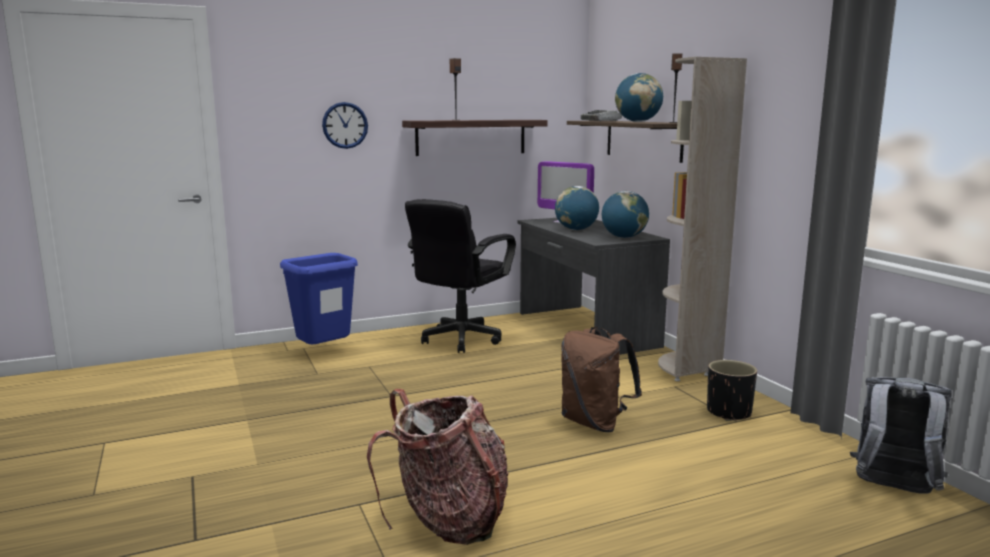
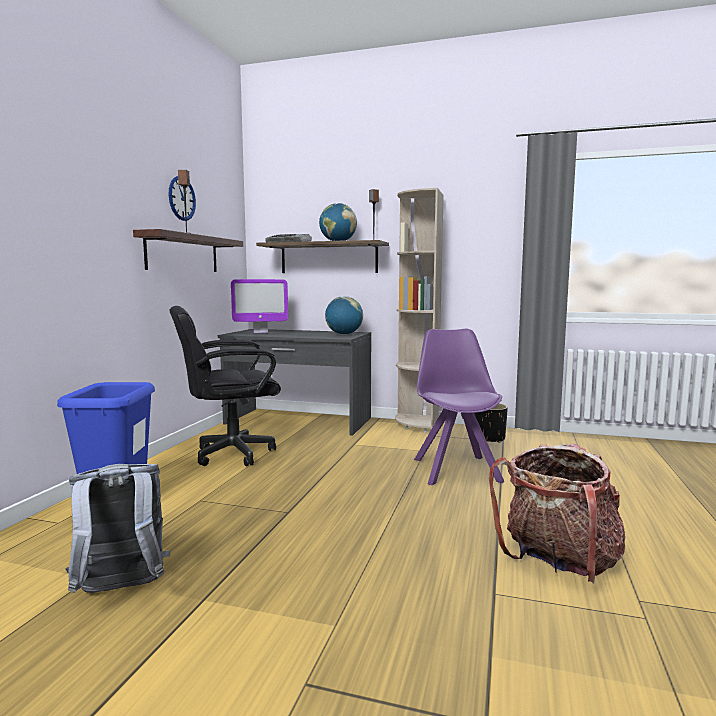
camera: 50 degrees left, 5 degrees down
(345, 125) = (83, 228): wall clock -> wall clock (181, 198)
(459, 342) = (229, 455): black office chair -> black office chair turned 90 degrees clockwise
(576, 229) = (293, 334): globe -> none
(595, 423) = (456, 469): brown backpack -> purple chair
(893, 490) = (618, 445): grey backpack -> grey backpack (122, 591)

